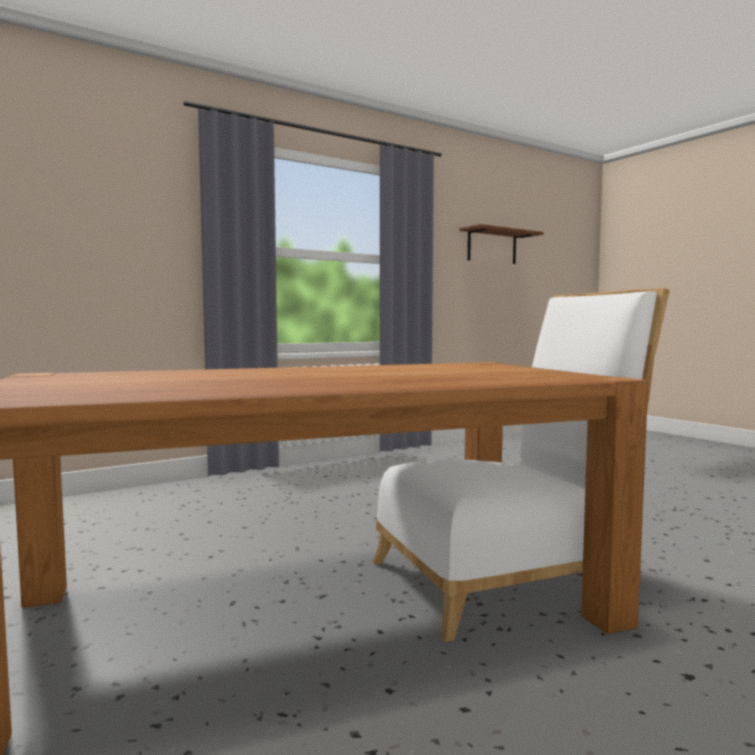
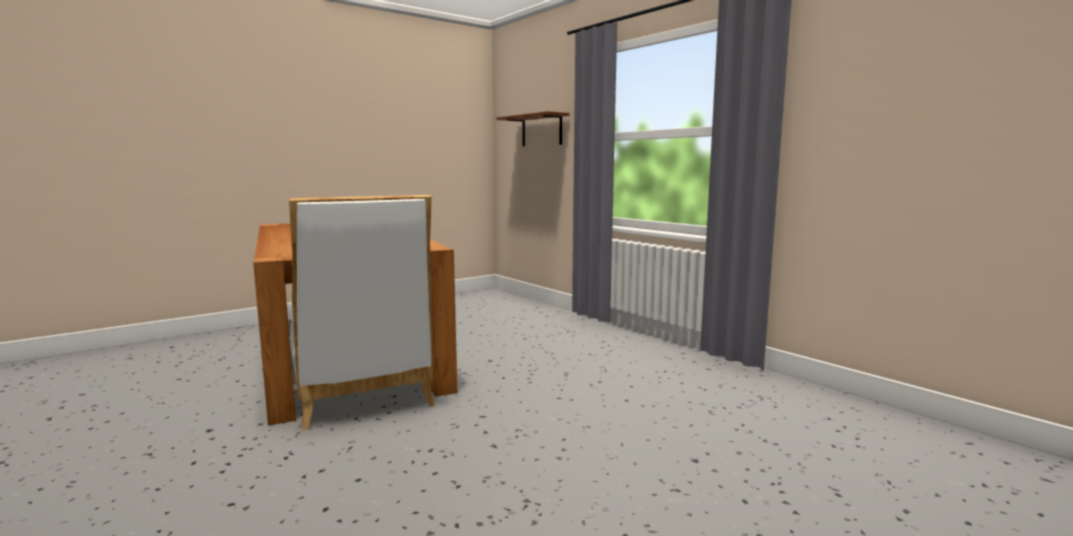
camera: 85 degrees right, 5 degrees up
(492, 247) = (954, 79): brown shelf -> brown shelf (541, 130)

